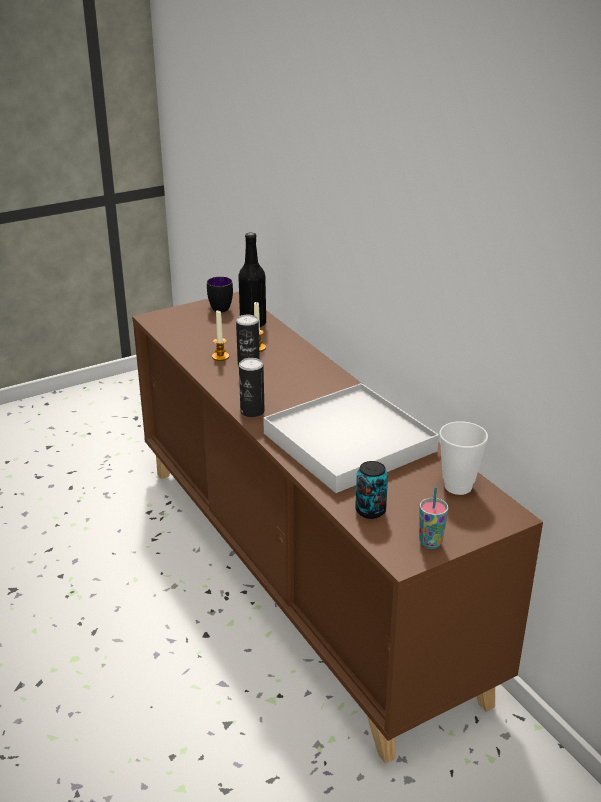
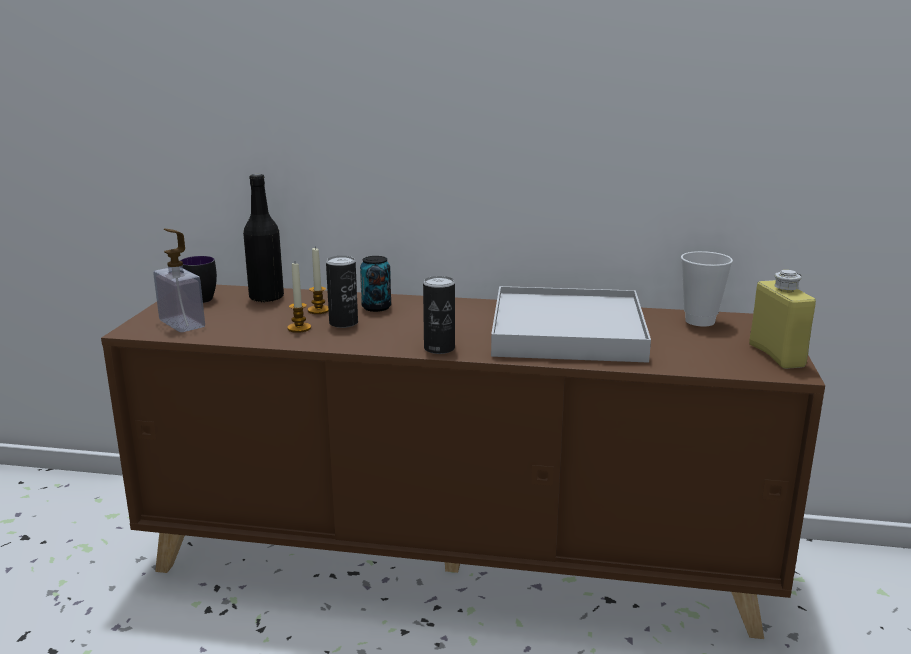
camera: 50 degrees left, 10 degrees down
(178, 324) = (182, 323): none -> soap dispenser
(370, 511) = (697, 359): can -> can (376, 307)
(430, 543) = (776, 355): cup -> yellow bottle

